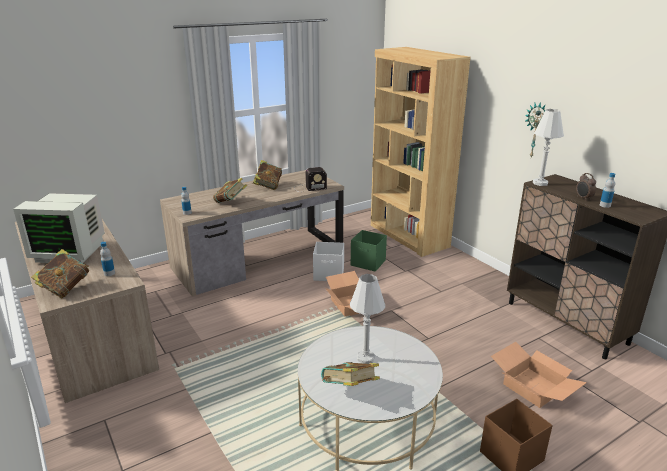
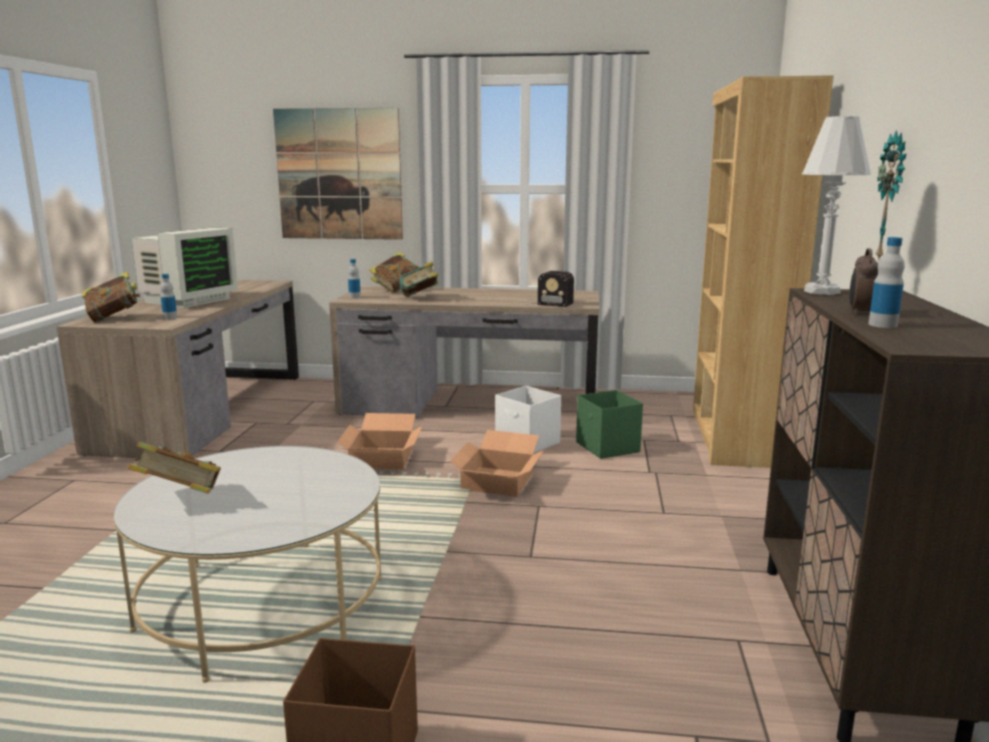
camera: 40 degrees right, 10 degrees down
(70, 252) = (187, 300): monitor -> monitor turned 105 degrees counterclockwise
(123, 118) = (339, 174): none -> picture
(268, 186) = (499, 294): book -> book (396, 290)
(365, 358) = (270, 481): white table lamp -> none
(534, 387) = (589, 700): cardboard box -> cardboard box (382, 458)

